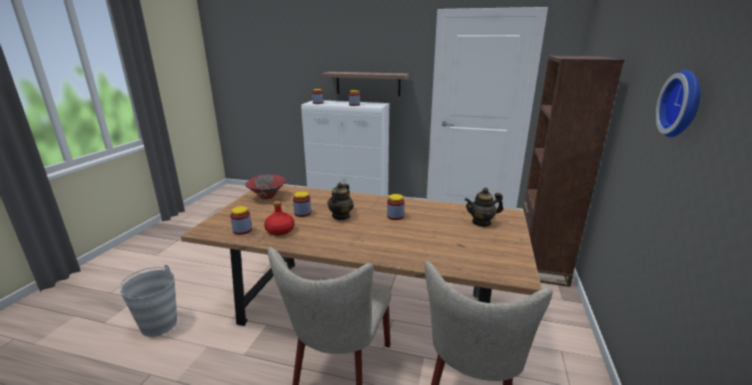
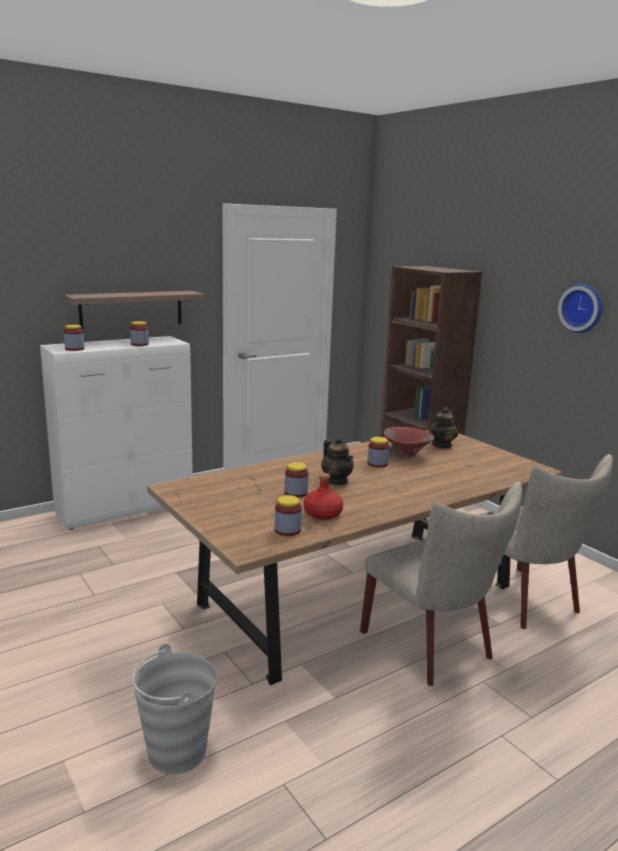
camera: 50 degrees left, 5 degrees down
(267, 197) = (208, 495): red bowl -> red bowl (406, 455)

